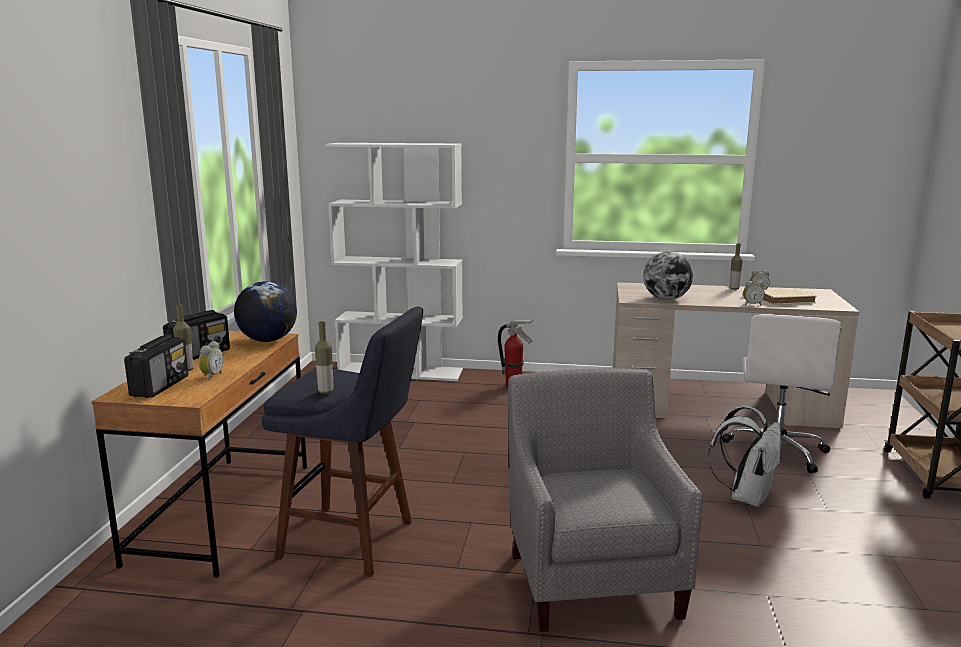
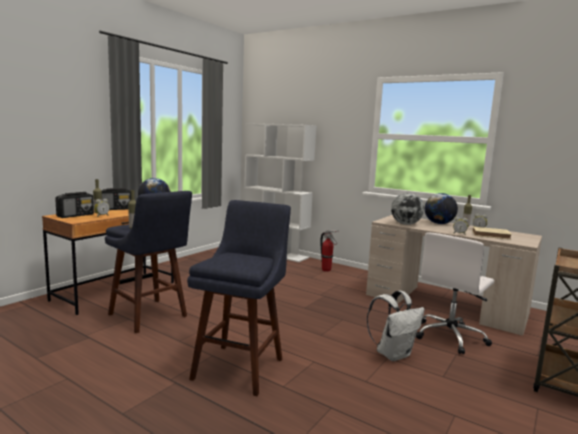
camera: 25 degrees right, 5 degrees down
(593, 576) = (241, 365): grey armchair -> blue stool
(700, 290) = (439, 223): none -> globe

